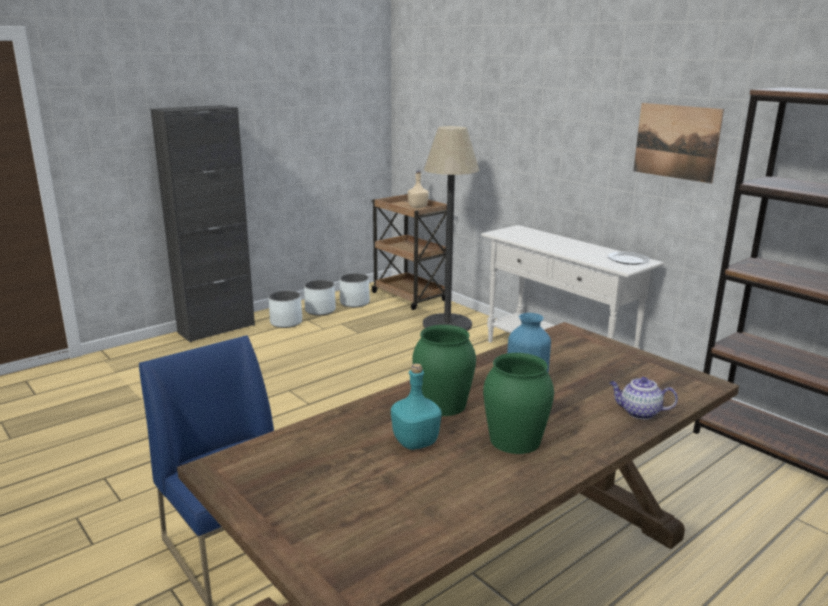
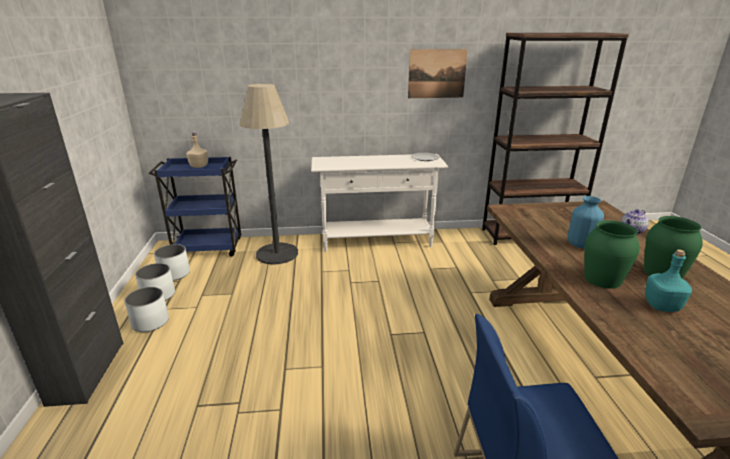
camera: 55 degrees left, 5 degrees up
(410, 297) = (209, 248): brown cart -> blue cart

